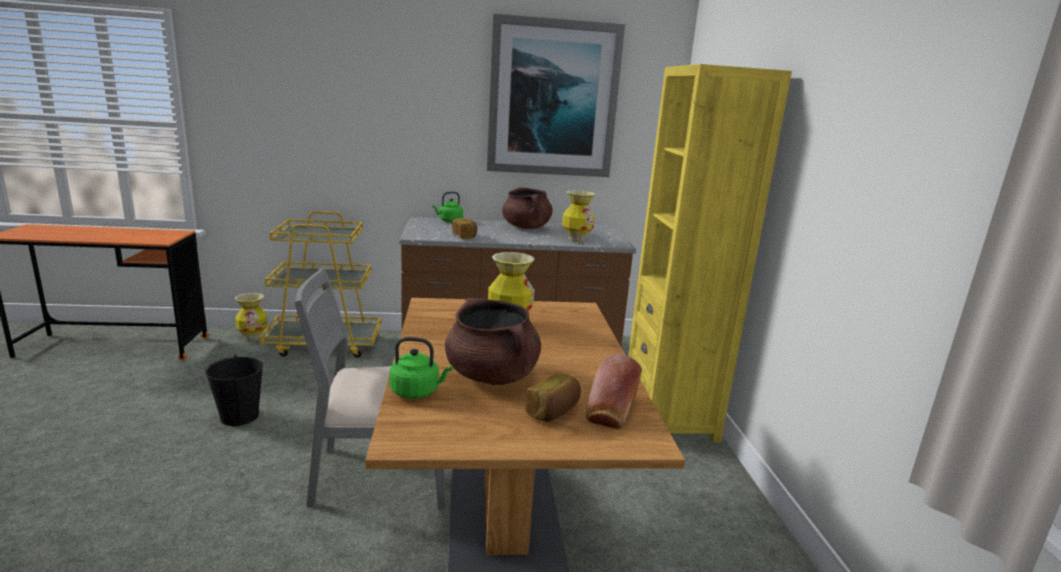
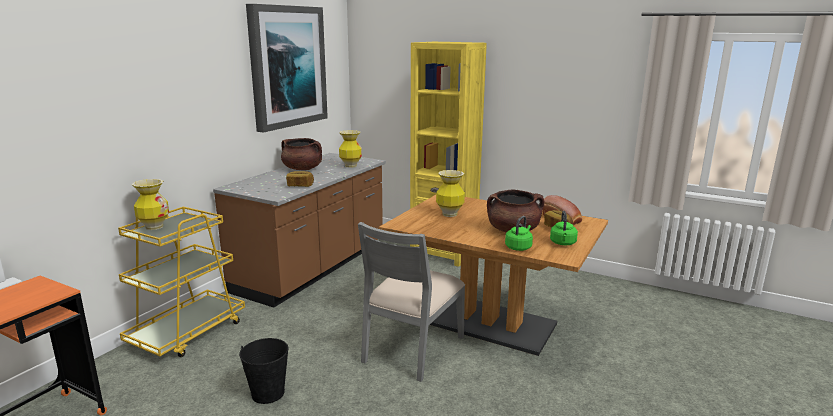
camera: 55 degrees left, 0 degrees up
(253, 337) = (113, 366): vase -> vase (154, 227)
(449, 221) = (249, 181): green kettle -> green kettle (563, 243)

